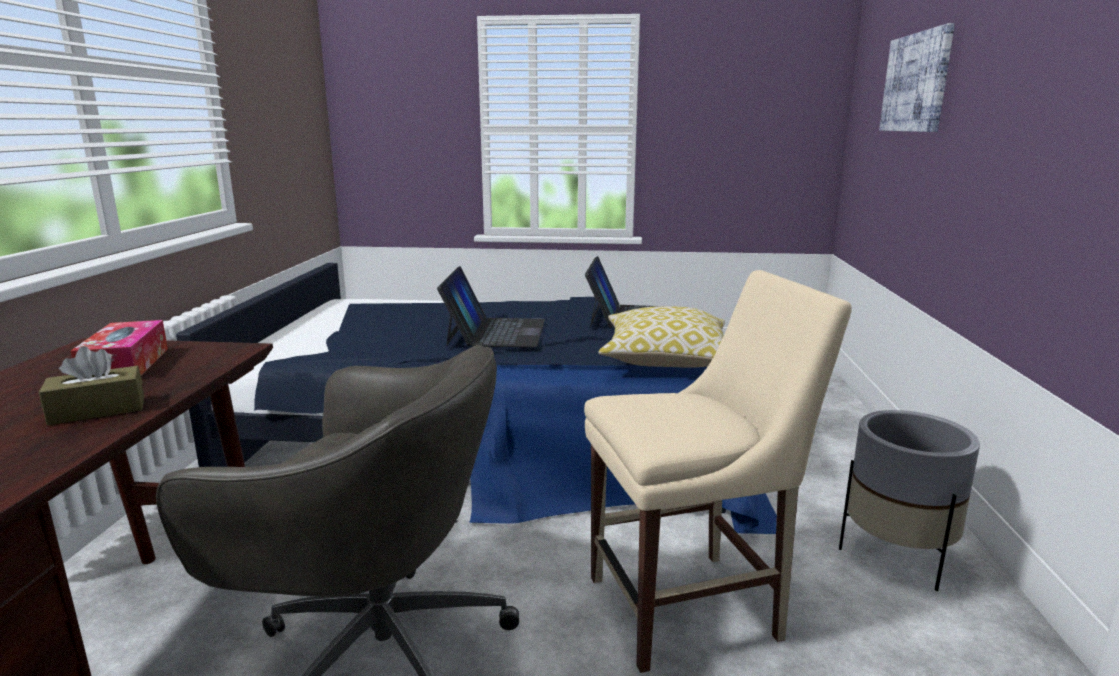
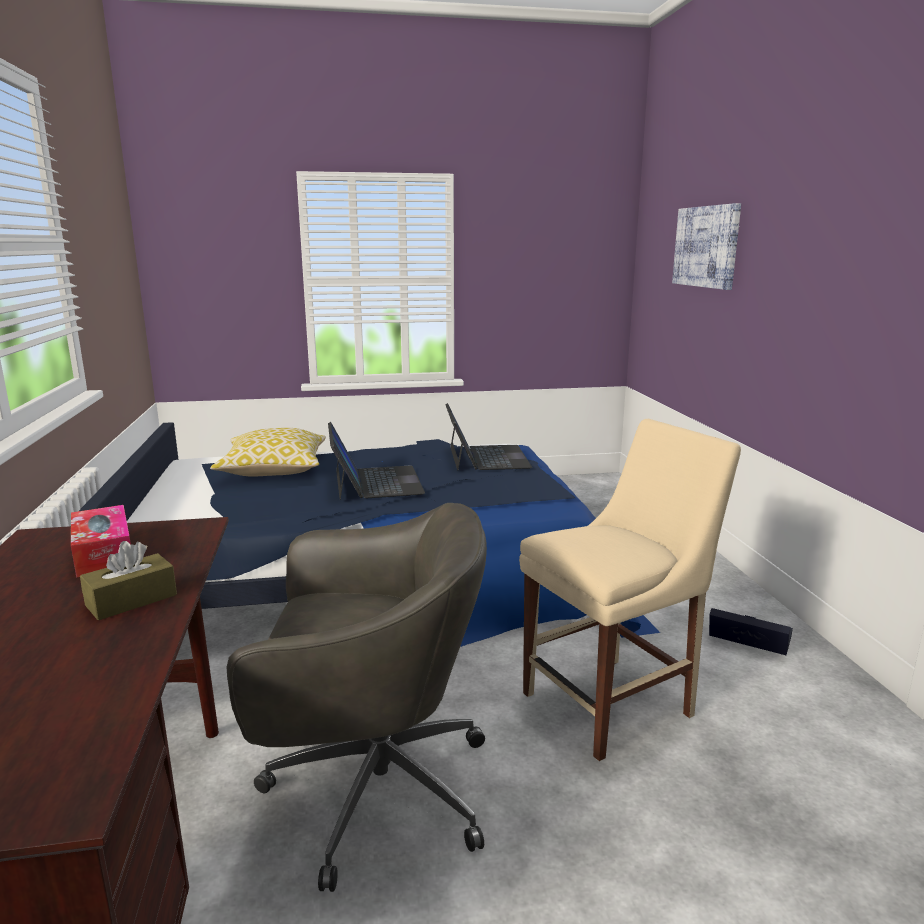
camera: 15 degrees left, 0 degrees up
(665, 358) = (539, 493): pillow -> pillow (273, 469)
(896, 557) = (746, 638): grey planter -> black storage box

